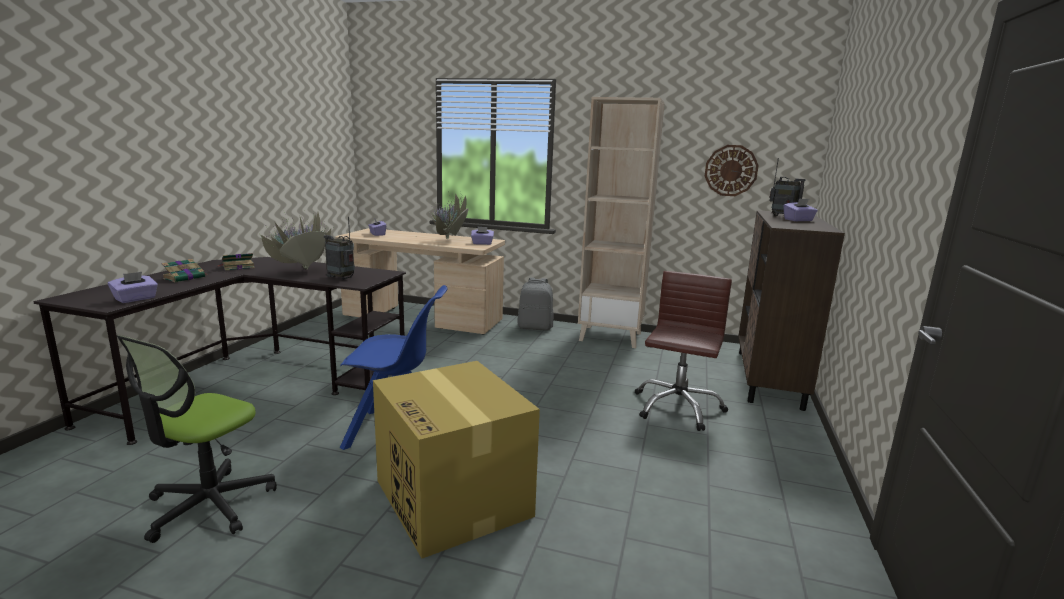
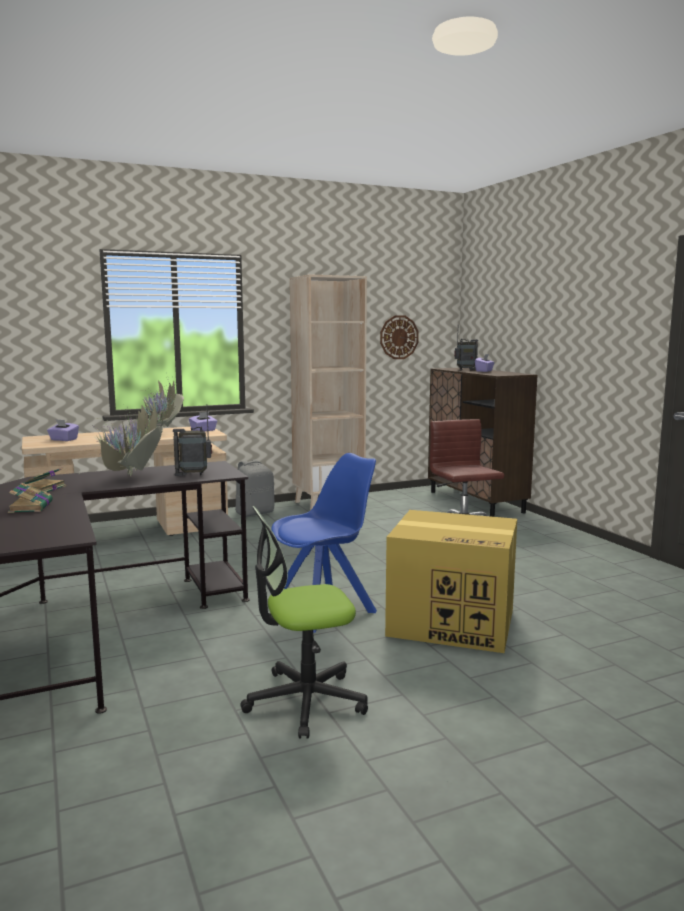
camera: 40 degrees left, 5 degrees down
(136, 299) = (72, 528): purple tissue box -> none
(209, 505) = (305, 701): office chair -> office chair turned 90 degrees clockwise

